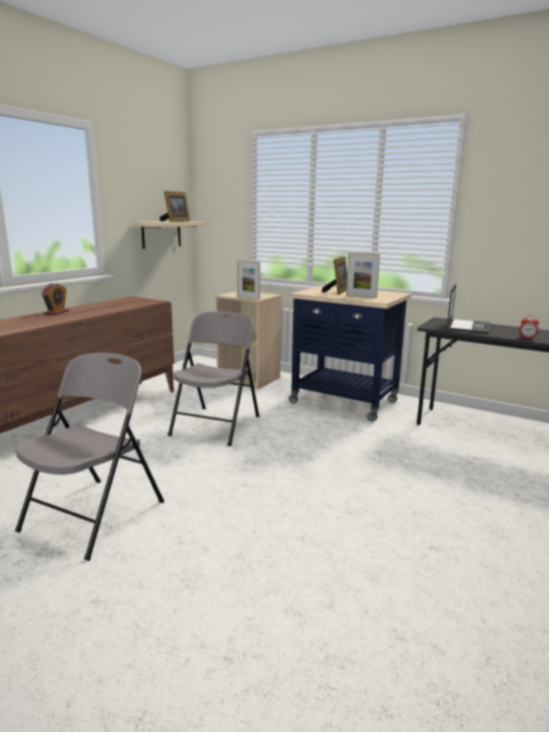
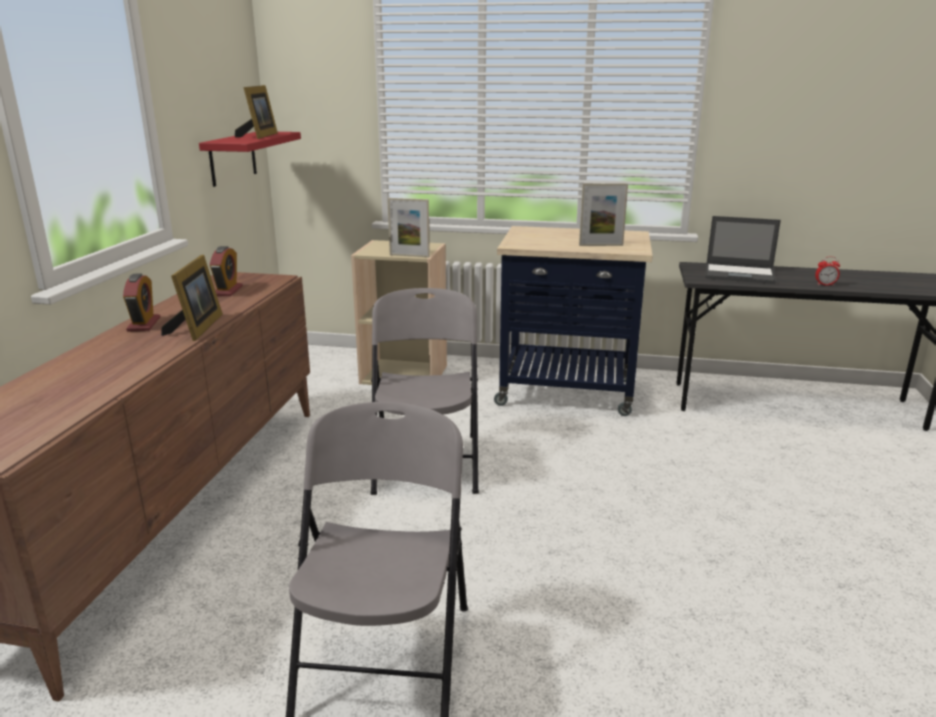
camera: 20 degrees left, 5 degrees up
(120, 304) = (227, 291): none -> alarm clock
(161, 234) = (232, 158): beige shelf -> red shelf
(337, 291) = (555, 238): picture frame -> picture frame (197, 328)
(467, 327) = (740, 274): laptop -> laptop turned 105 degrees clockwise

